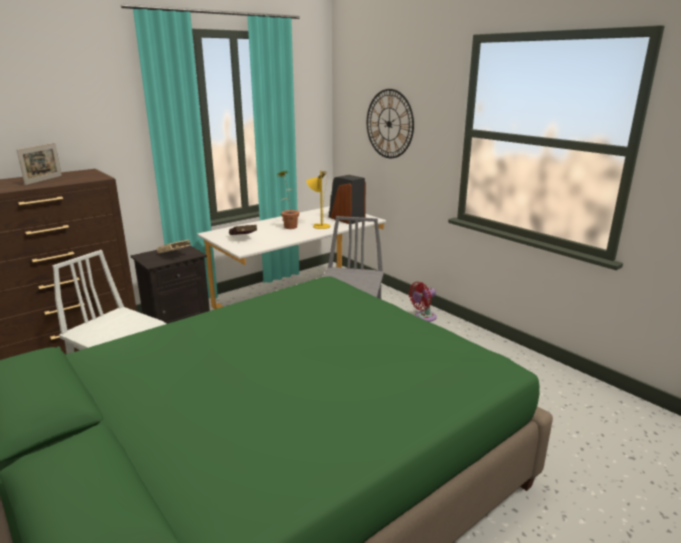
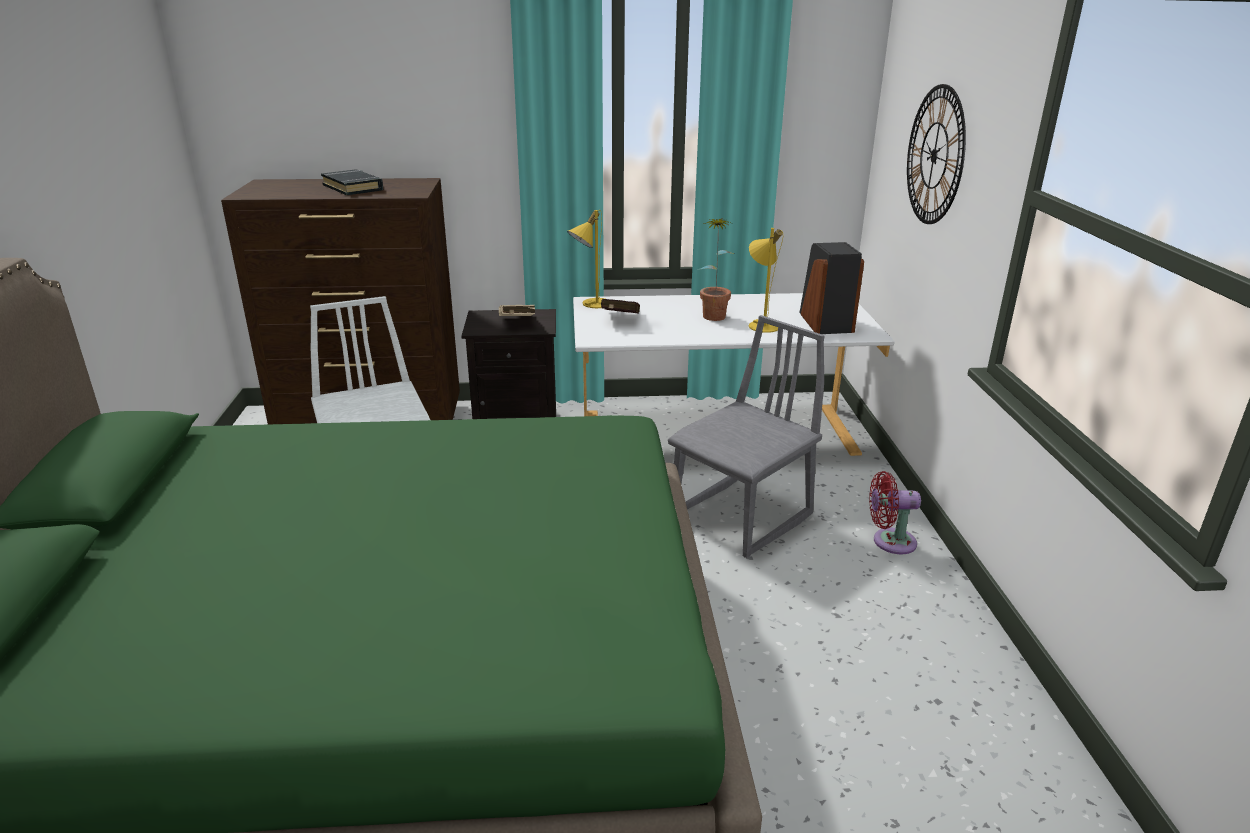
camera: 35 degrees right, 5 degrees up
(44, 180) = (353, 187): picture frame -> black book
(214, 234) = (591, 304): none -> yellow table lamp

